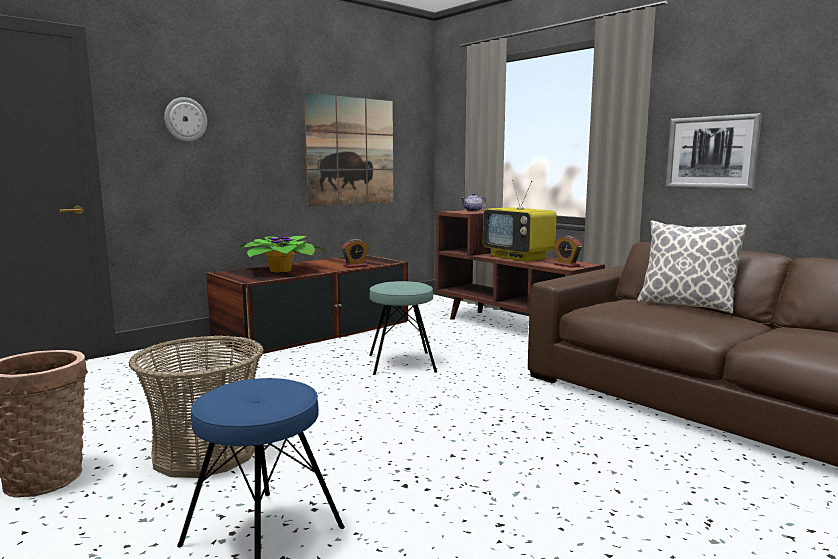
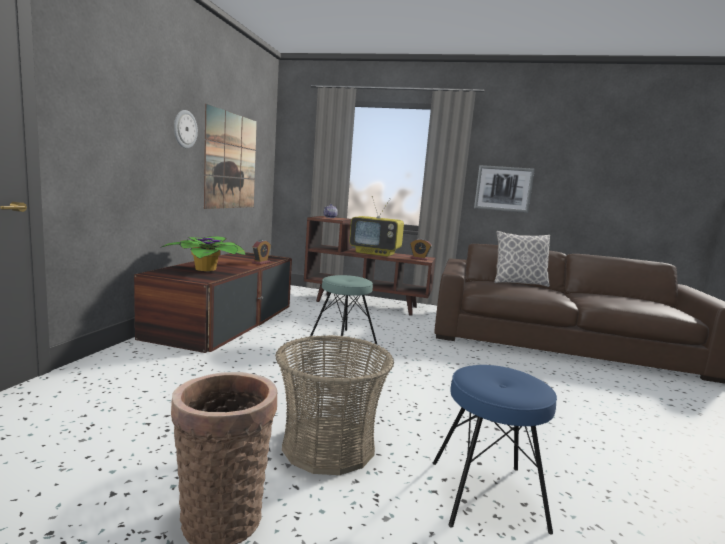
camera: 35 degrees left, 0 degrees up
(185, 119) = (119, 114): wall clock -> wall clock (184, 129)

